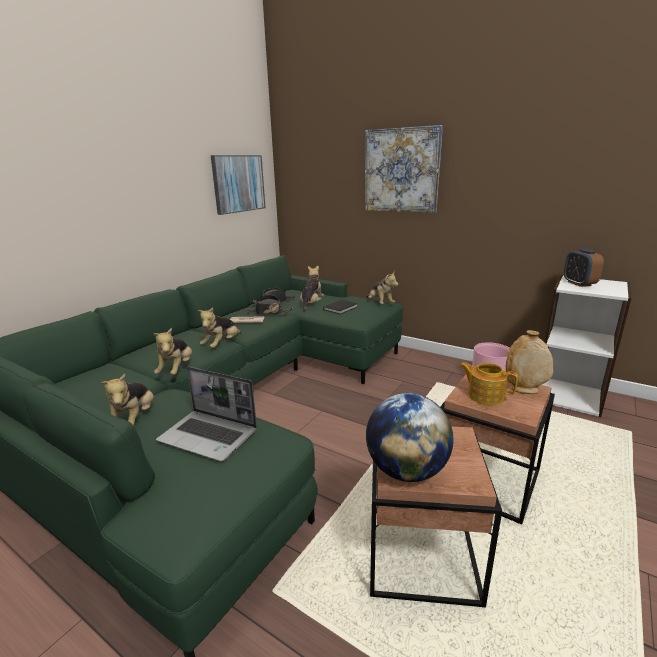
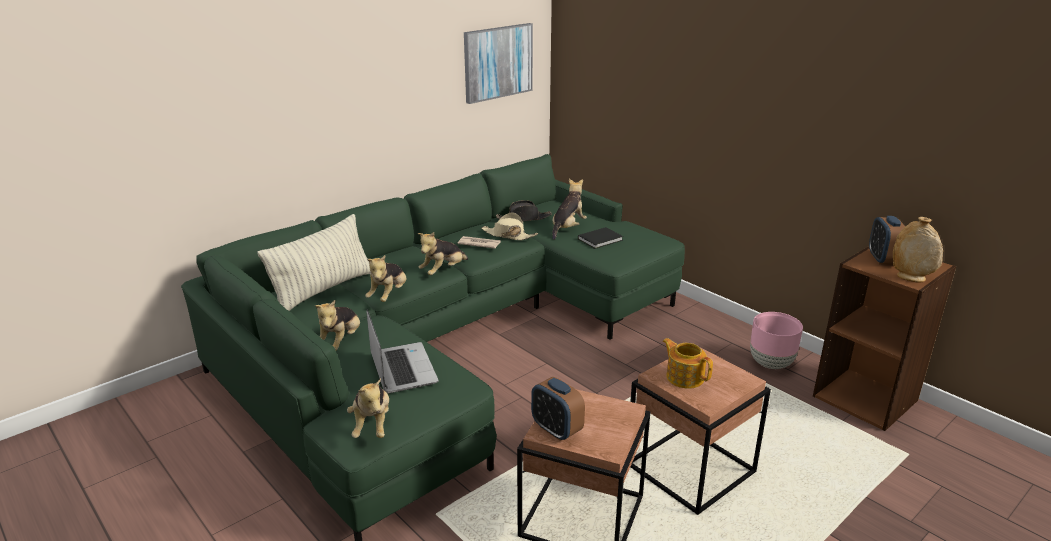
camera: 15 degrees right, 5 degrees up
(109, 374) = (323, 290): none -> pillow
(209, 436) = (402, 369): laptop -> laptop turned 150 degrees counterclockwise
(268, 313) = (509, 235): black hat -> beige hat
(380, 303) = (655, 239): plush toy -> plush toy (372, 425)
(401, 170) = (700, 70): picture -> none
(406, 470) = (556, 429): globe -> alarm clock
(525, 390) = (733, 379): beige vase -> beige vase (911, 278)
(568, 395) = (865, 398): white bookcase -> brown bookcase

